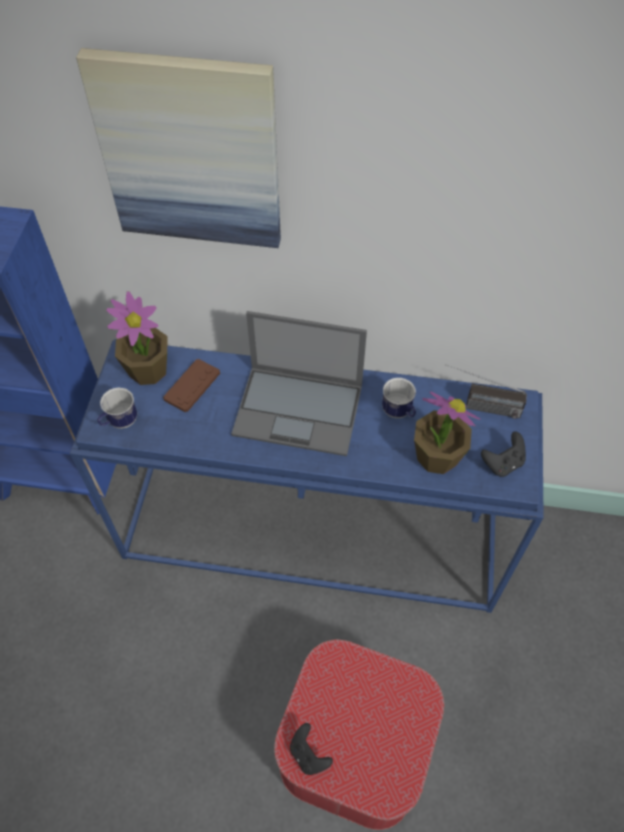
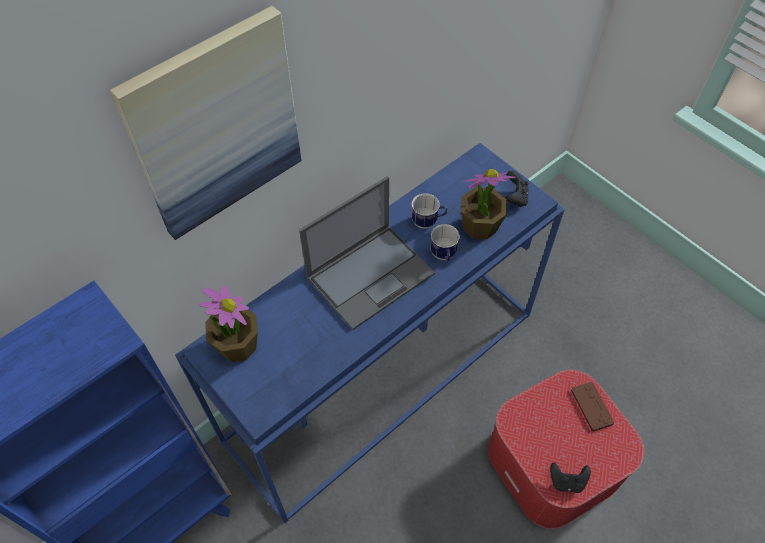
camera: 50 degrees left, 0 degrees up
(120, 422) = (268, 396): mug -> mug (444, 256)
(192, 386) = (283, 326): brown game controller -> brown game controller (591, 406)
(478, 406) = (463, 179): radio -> none

